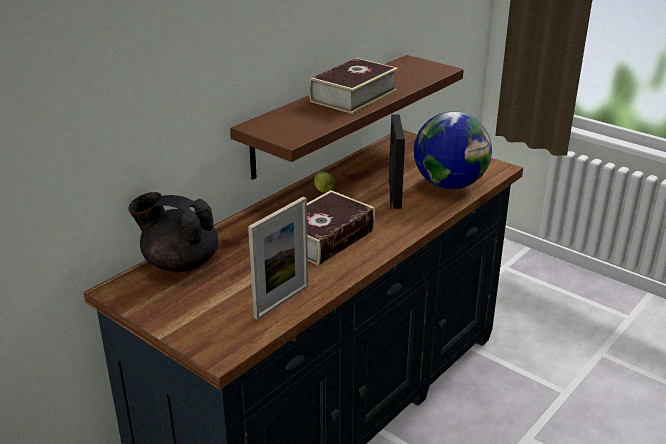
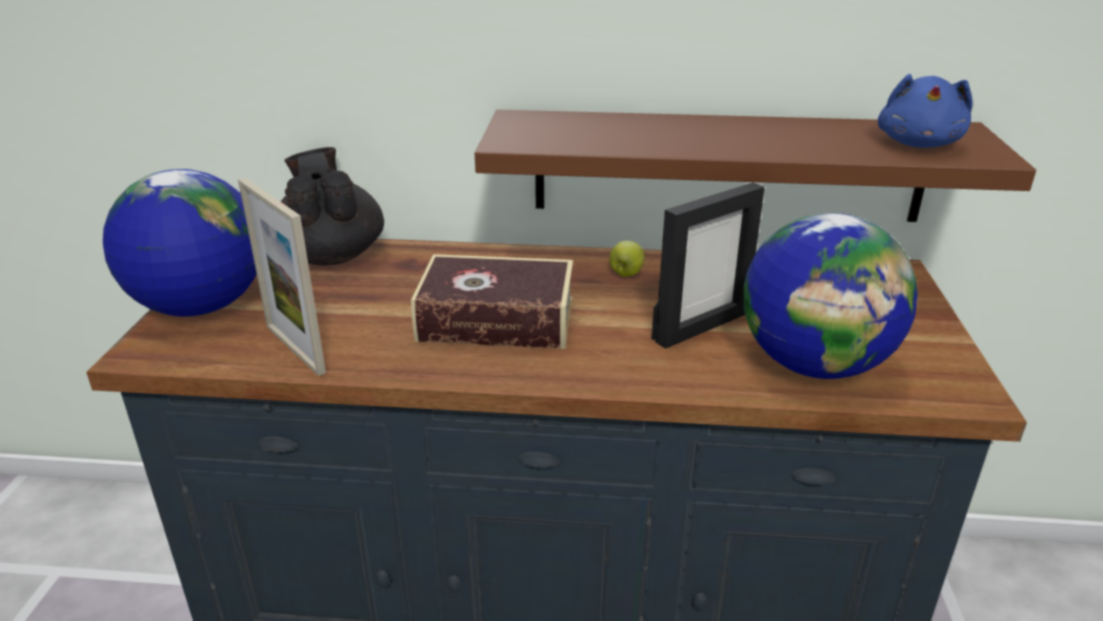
camera: 55 degrees right, 0 degrees up
(186, 323) = (200, 307): none -> globe
(281, 301) = (295, 349): picture frame -> picture frame turned 45 degrees clockwise
(353, 96) = (731, 134): book -> none
(414, 72) = (918, 143): none -> blue plush toy

